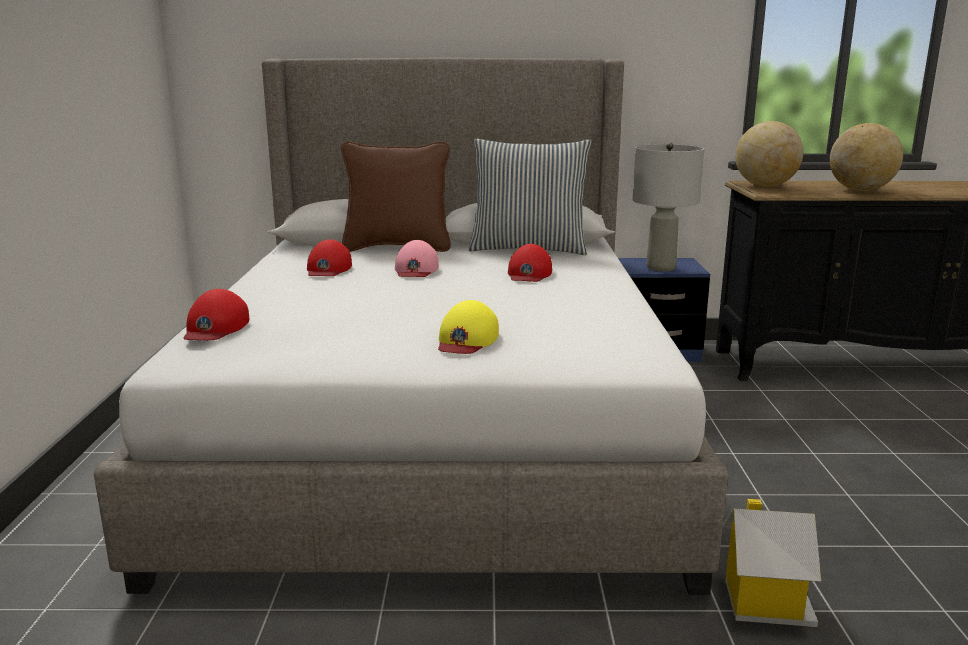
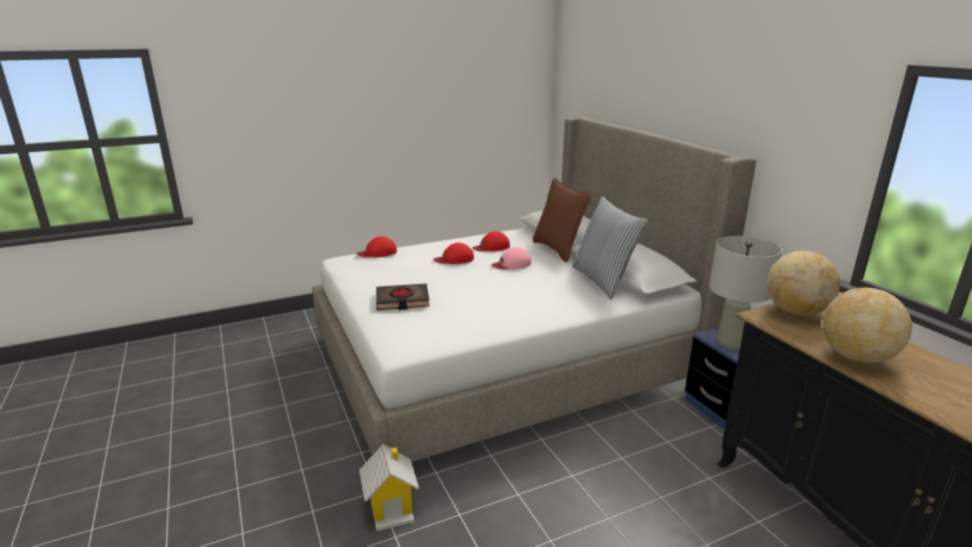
camera: 65 degrees right, 5 degrees up
(466, 340) = (402, 301): yellow cap -> black book
(529, 274) = (539, 292): red cap -> red cap (454, 259)

